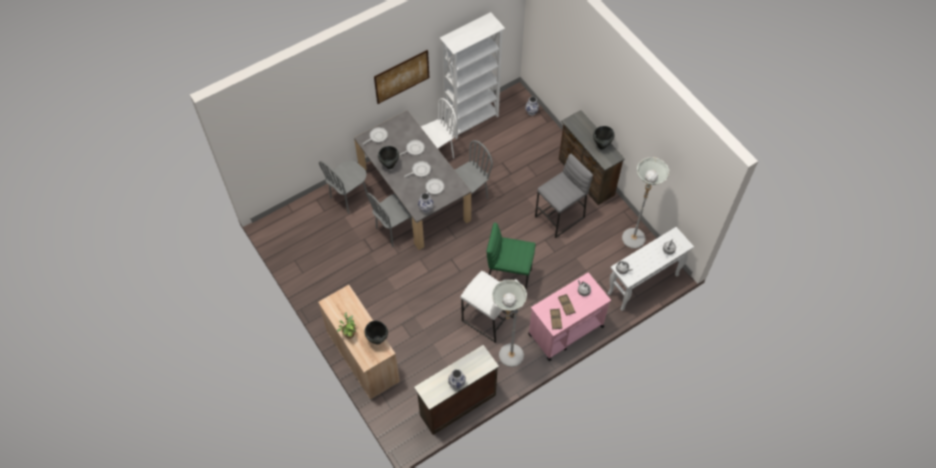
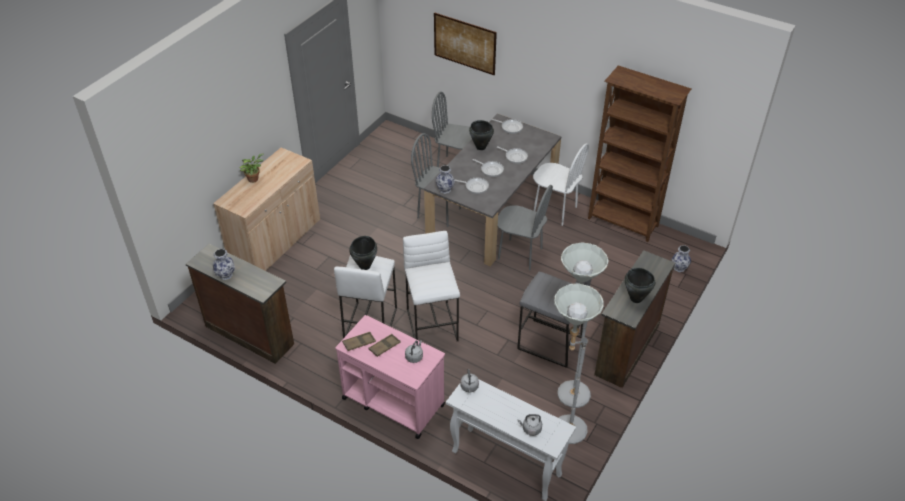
camera: 65 degrees right, 15 degrees down
(377, 340) = (255, 200): black cooking pot -> black cooking pot (365, 266)
(402, 77) = (566, 83): picture -> picture (464, 43)
(472, 121) = (623, 223): white bookcase -> brown bookcase
(506, 357) = (328, 357): grey floor lamp -> grey floor lamp (567, 390)
(508, 279) = (433, 325): green stool -> white stool

